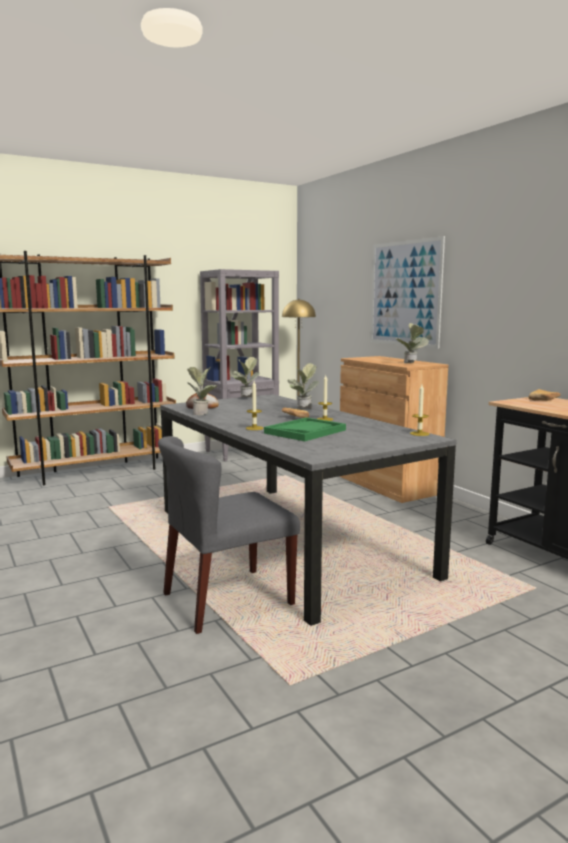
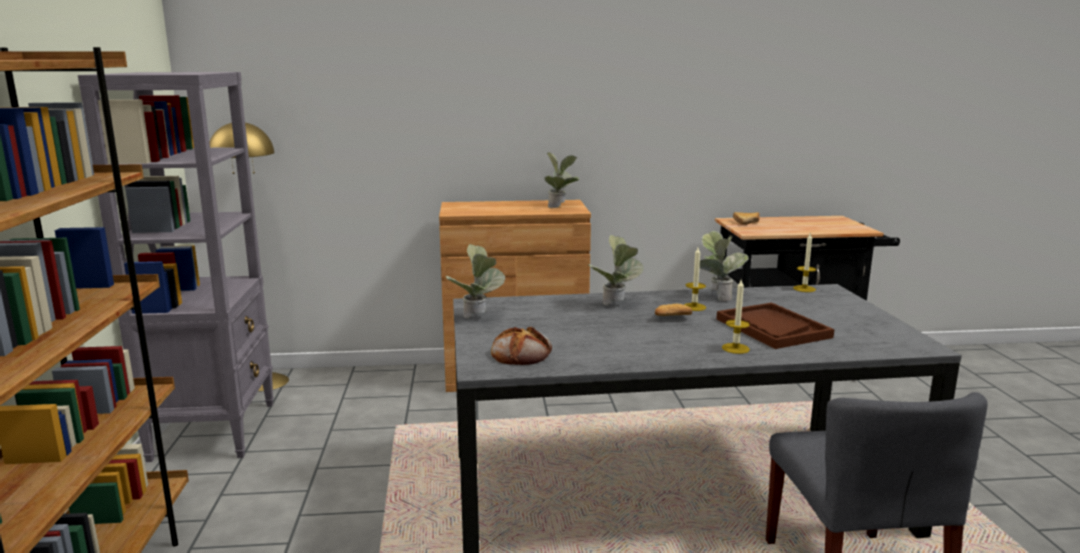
camera: 65 degrees left, 5 degrees up
(203, 413) = (588, 361): potted plant -> potted plant (717, 296)
(305, 431) = (772, 328): green tray -> brown tray
(405, 293) = (488, 109): picture -> none

